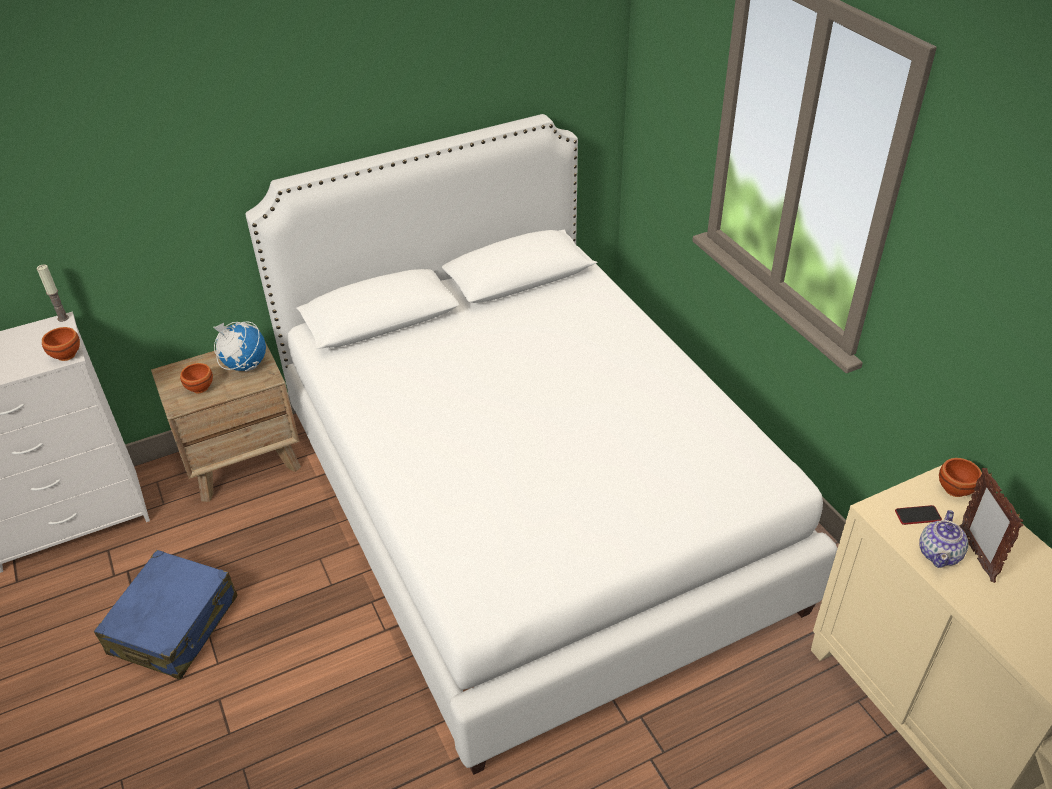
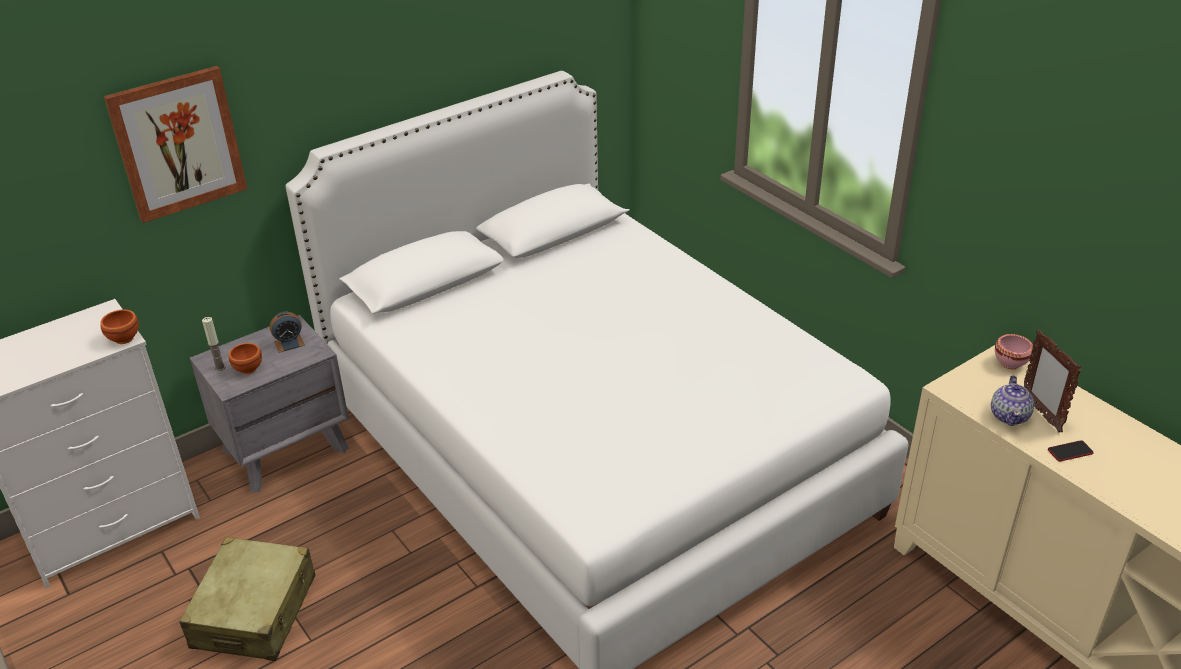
camera: 10 degrees left, 5 degrees down
(63, 318) = (107, 305): candle -> candle (220, 367)
(133, 167) = (178, 143): none -> picture
(174, 625) = (255, 612): blue suitcase -> beige suitcase
(243, 461) = (286, 449): brown nightstand -> grey nightstand
(245, 365) = (289, 343): globe -> alarm clock
(917, 515) = (983, 388): phone -> phone (1070, 451)
(956, 490) = (1011, 363): brown bowl -> pink bowl

